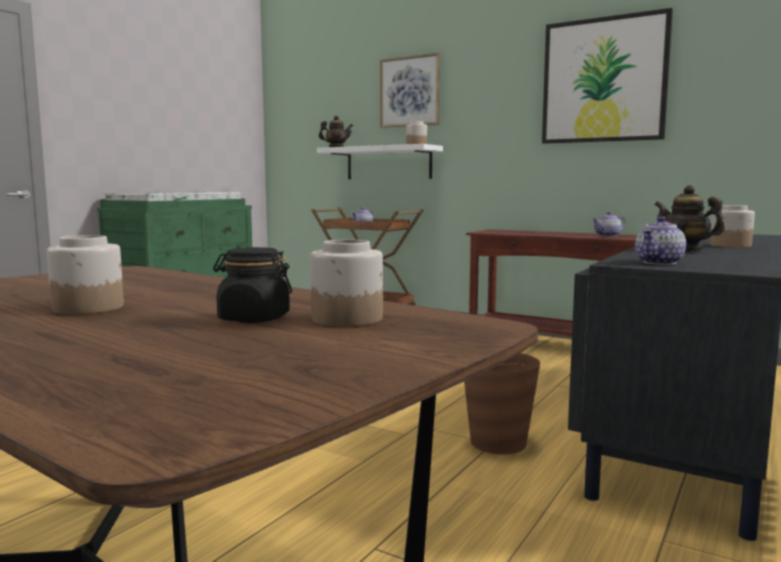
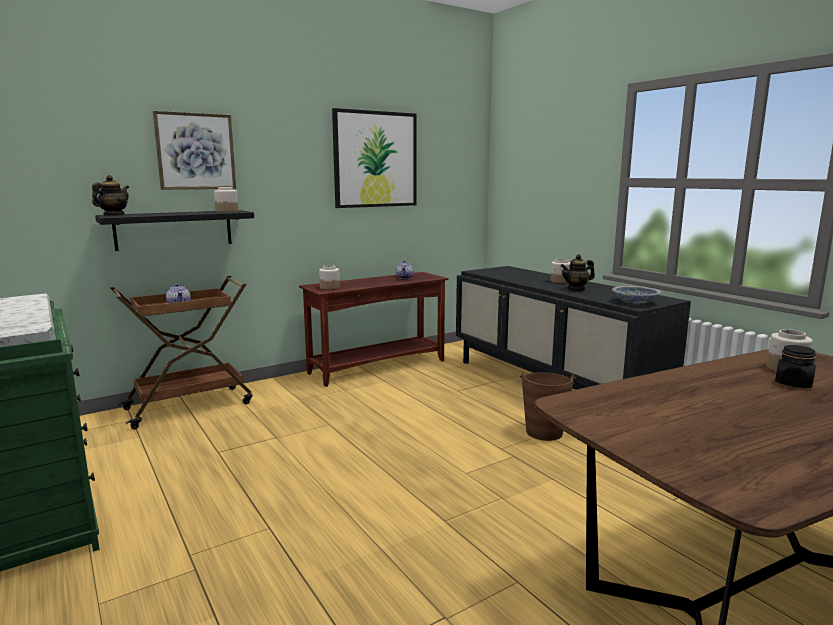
camera: 65 degrees left, 5 degrees up
(89, 308) = (771, 416): jar -> jar (329, 287)
(388, 163) = (174, 229): white shelf -> black shelf
(659, 262) = (635, 302): teapot -> bowl

